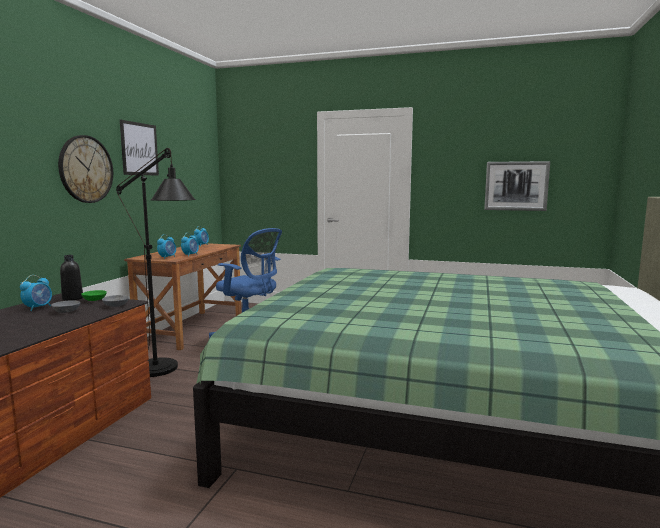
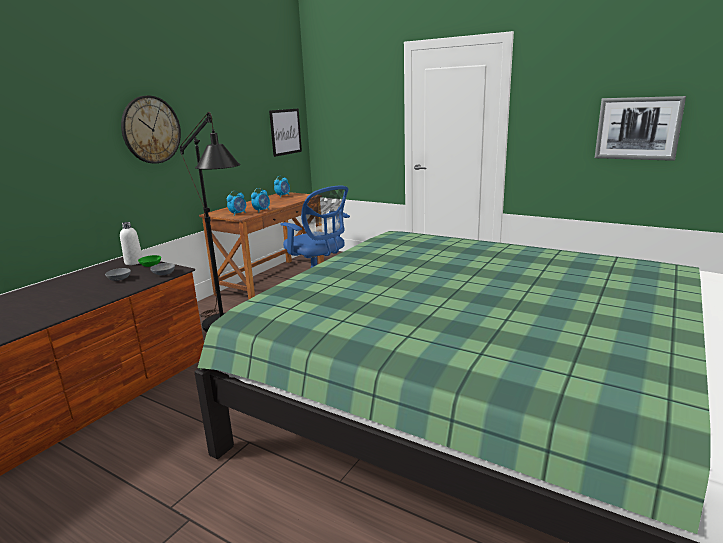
camera: 15 degrees right, 10 degrees up
(38, 308) = (100, 273): alarm clock -> none
(72, 298) = (134, 262): black bottle -> white bottle
(139, 149) = (209, 101): picture -> picture (285, 132)

